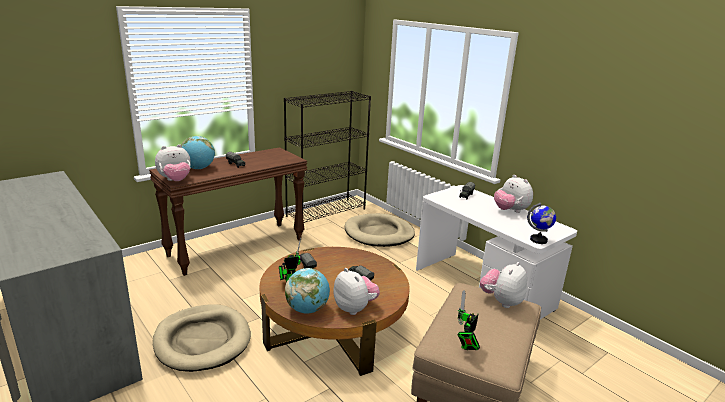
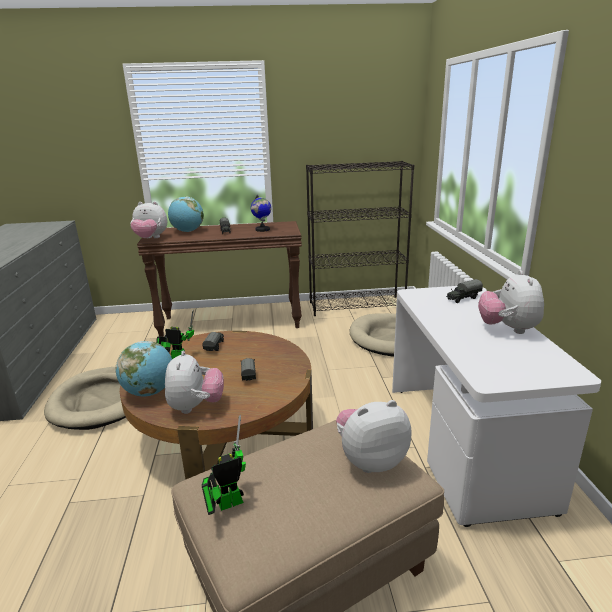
camera: 35 degrees right, 0 degrees up
(538, 240) = (496, 380): globe -> globe (262, 230)

